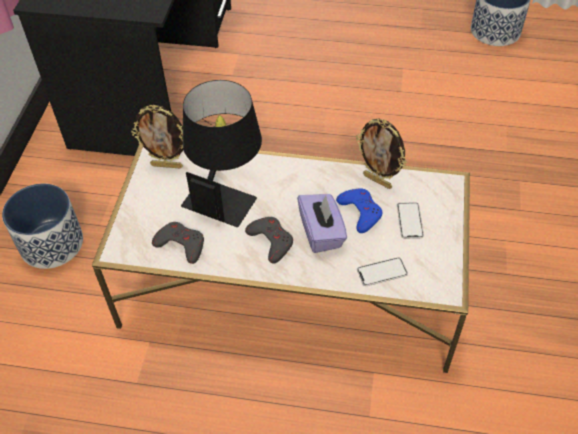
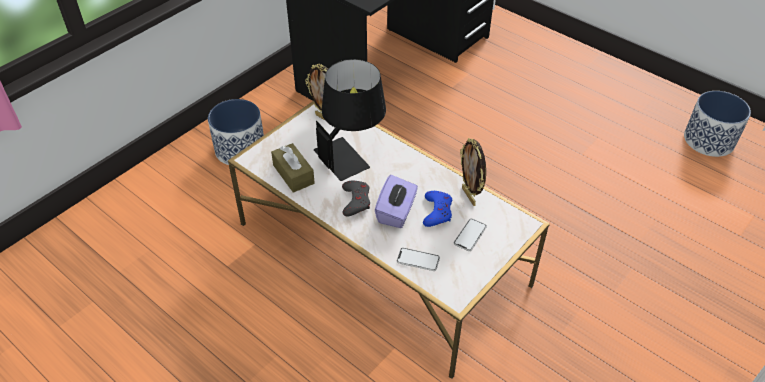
camera: 30 degrees right, 5 degrees down
(181, 244) = (293, 174): grey game controller -> brown tissue box

